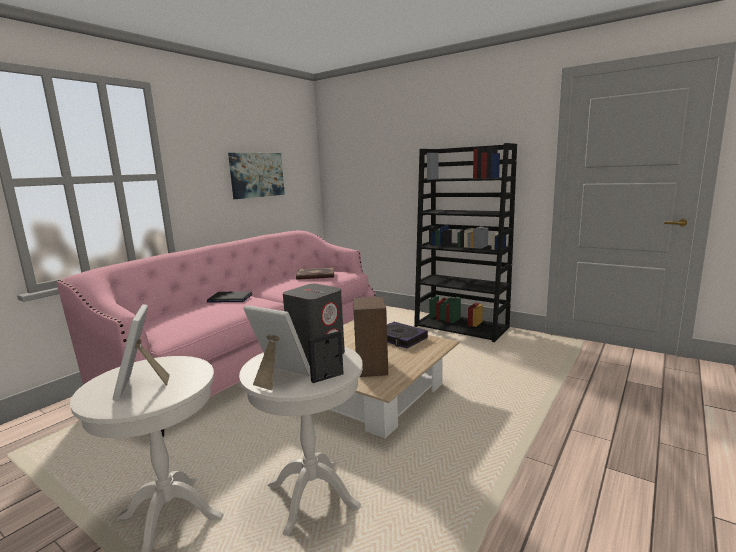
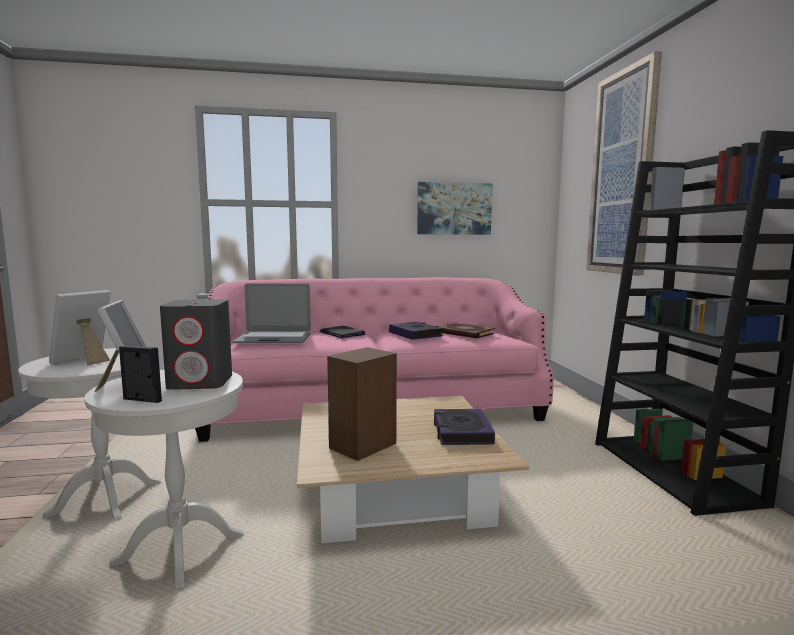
camera: 45 degrees right, 5 degrees down
(187, 318) = (274, 339): none -> laptop
(287, 285) = (415, 334): none -> book
(383, 150) = (622, 173): none -> picture

